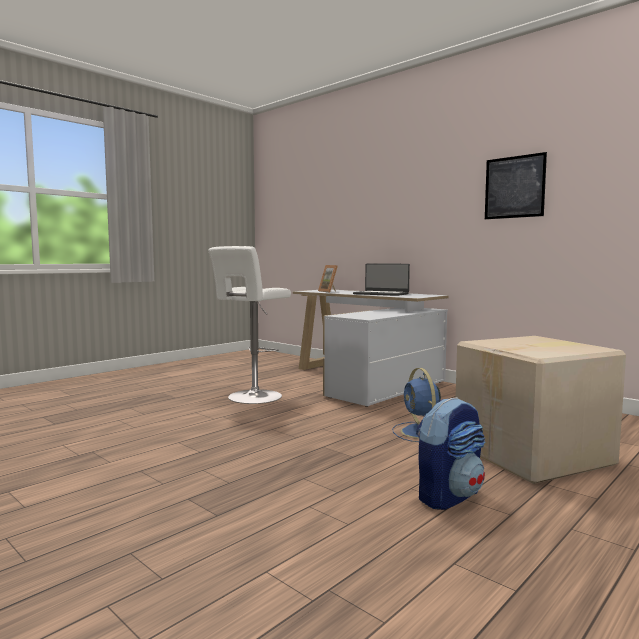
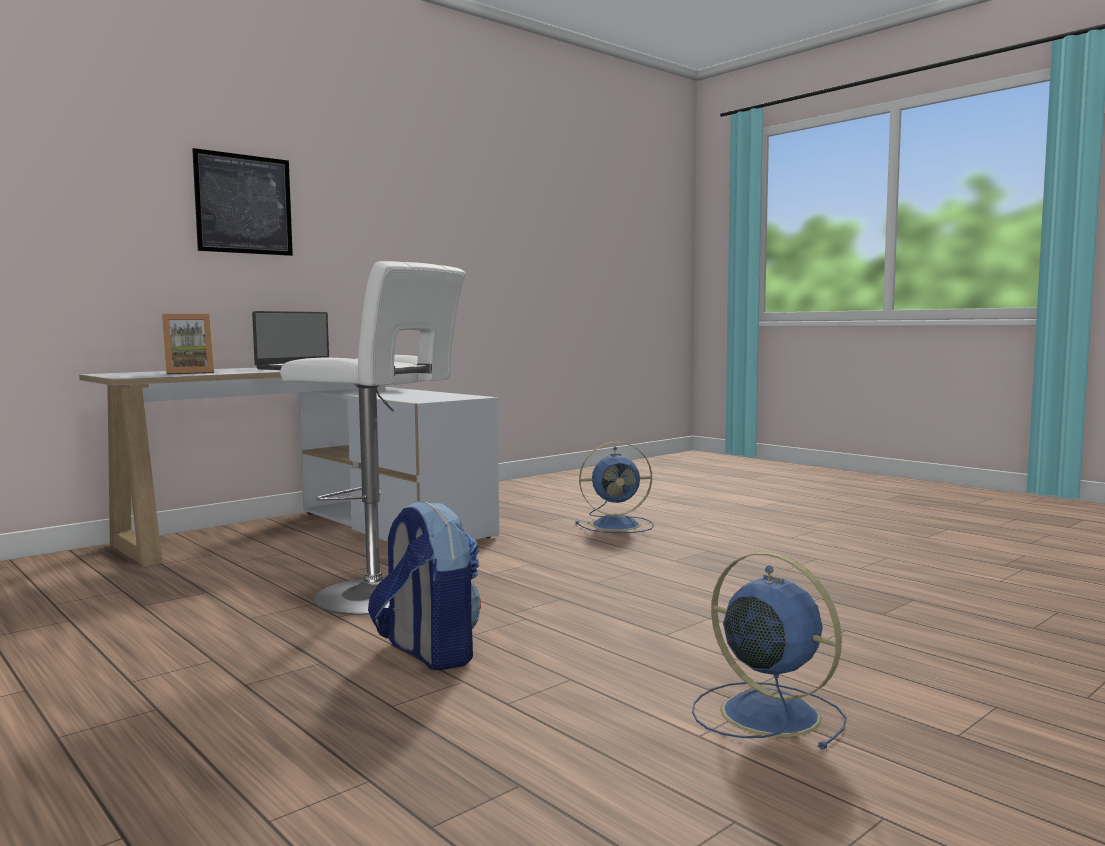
camera: 85 degrees left, 0 degrees up
(70, 456) = (766, 713): none -> blue fan
(448, 496) = (803, 529): backpack -> backpack (428, 652)
(514, 187) = (447, 209): picture -> picture (244, 204)
(534, 455) = (686, 502): cardboard box -> none

